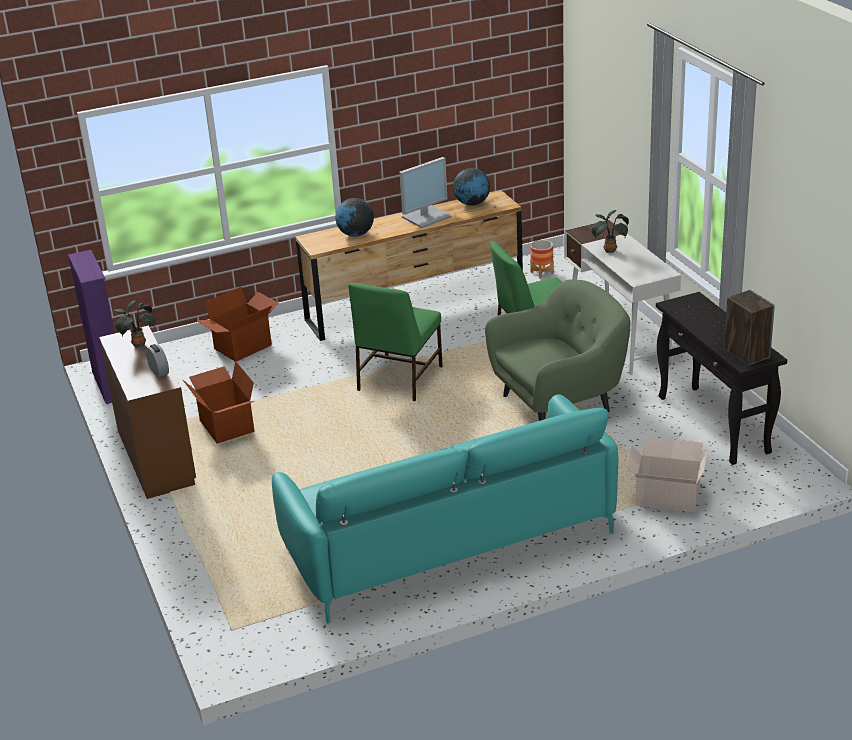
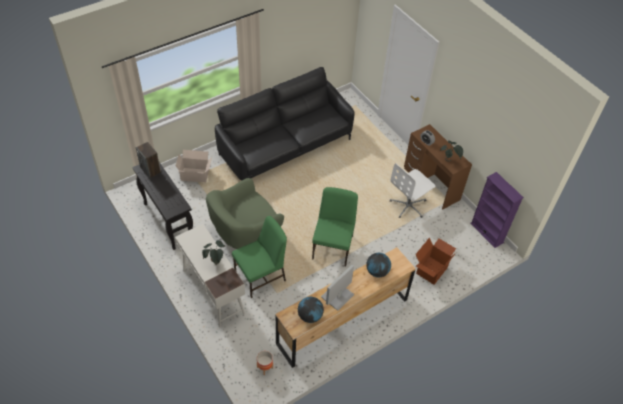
camera: 165 degrees right, 20 degrees up
(225, 427) = (408, 205): cardboard box -> white office chair
(448, 541) = (285, 147): turquoise sofa -> black sofa

